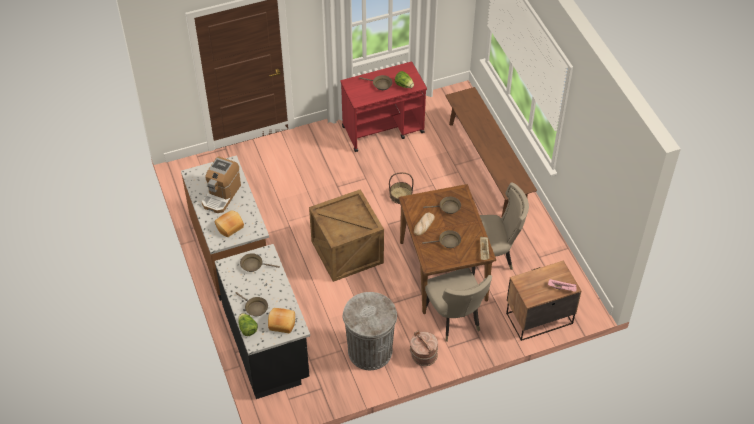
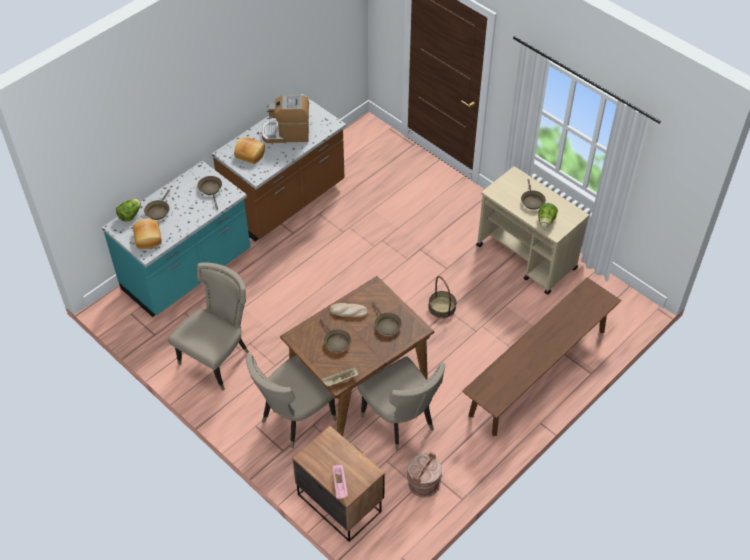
camera: 65 degrees right, 0 degrees up
(267, 345) = (187, 272): black counter -> turquoise counter
(346, 251) = (336, 289): crate -> none
(370, 351) = (218, 358): grey trash can -> beige chair
(383, 129) = (526, 258): red cart -> beige cart
(423, 356) = (233, 407): brown bucket -> brown bucket (423, 483)

